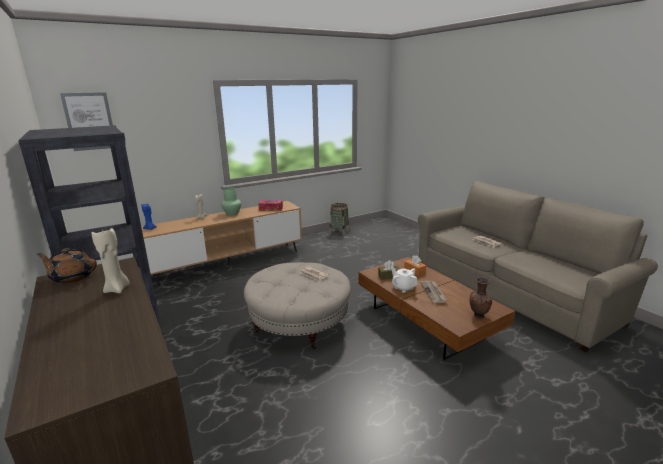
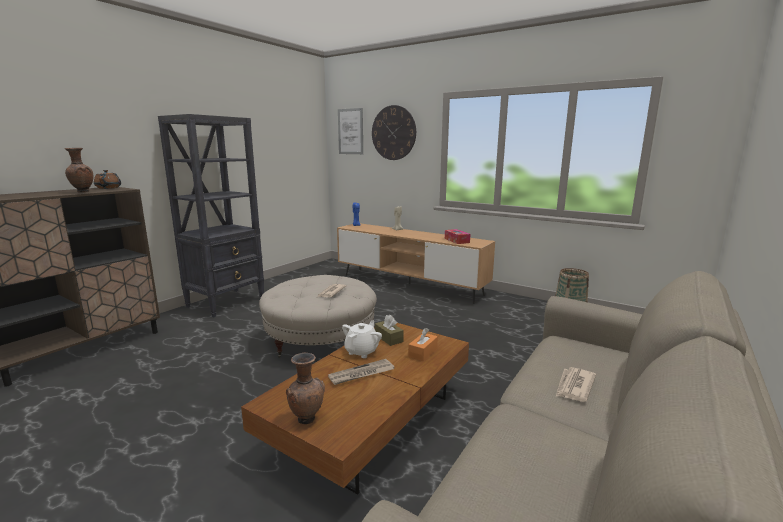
camera: 65 degrees right, 5 degrees down
(117, 289) = (82, 192): beige candle -> brown vase
(159, 120) = (393, 133): none -> wall clock
(232, 213) = (422, 234): green vase -> none

